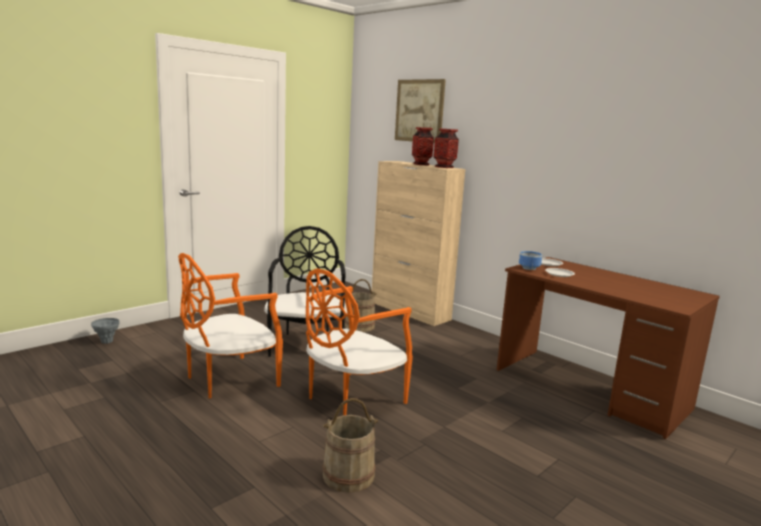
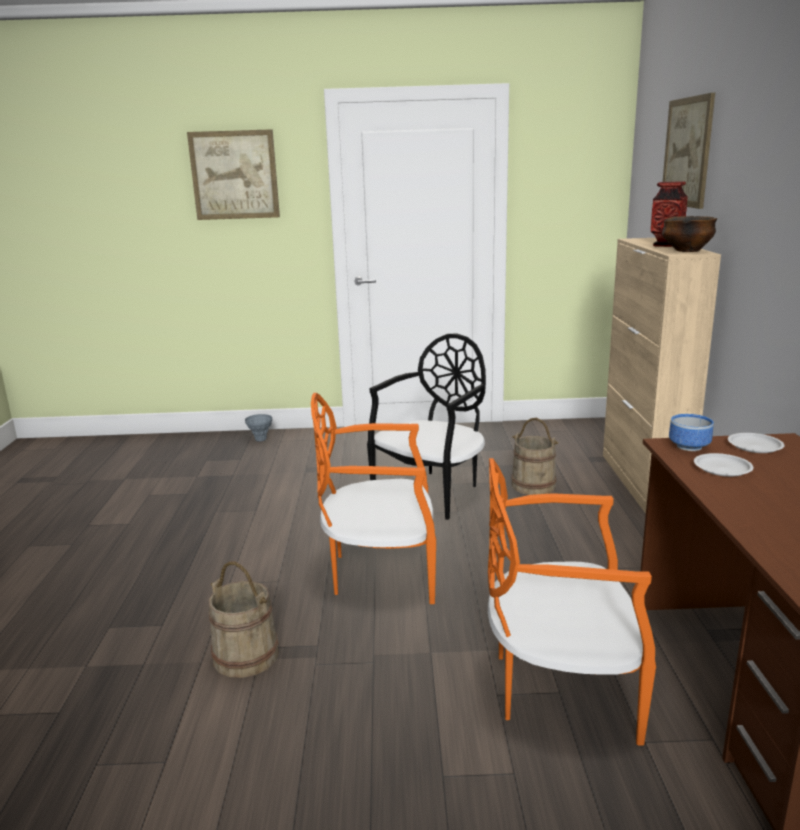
camera: 45 degrees right, 5 degrees up
(72, 96) = (234, 175): none -> picture
(229, 379) = (299, 508): orange chair -> orange chair (560, 687)
(444, 167) = (686, 251): vase -> bowl

